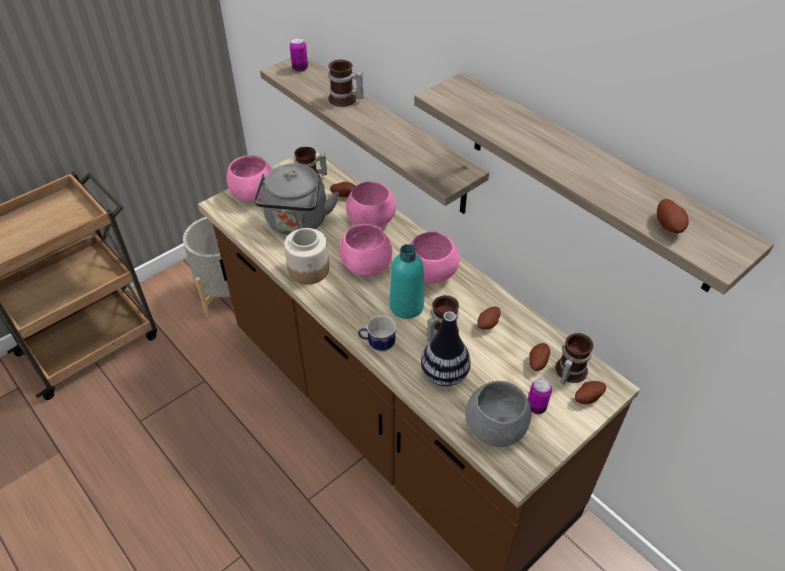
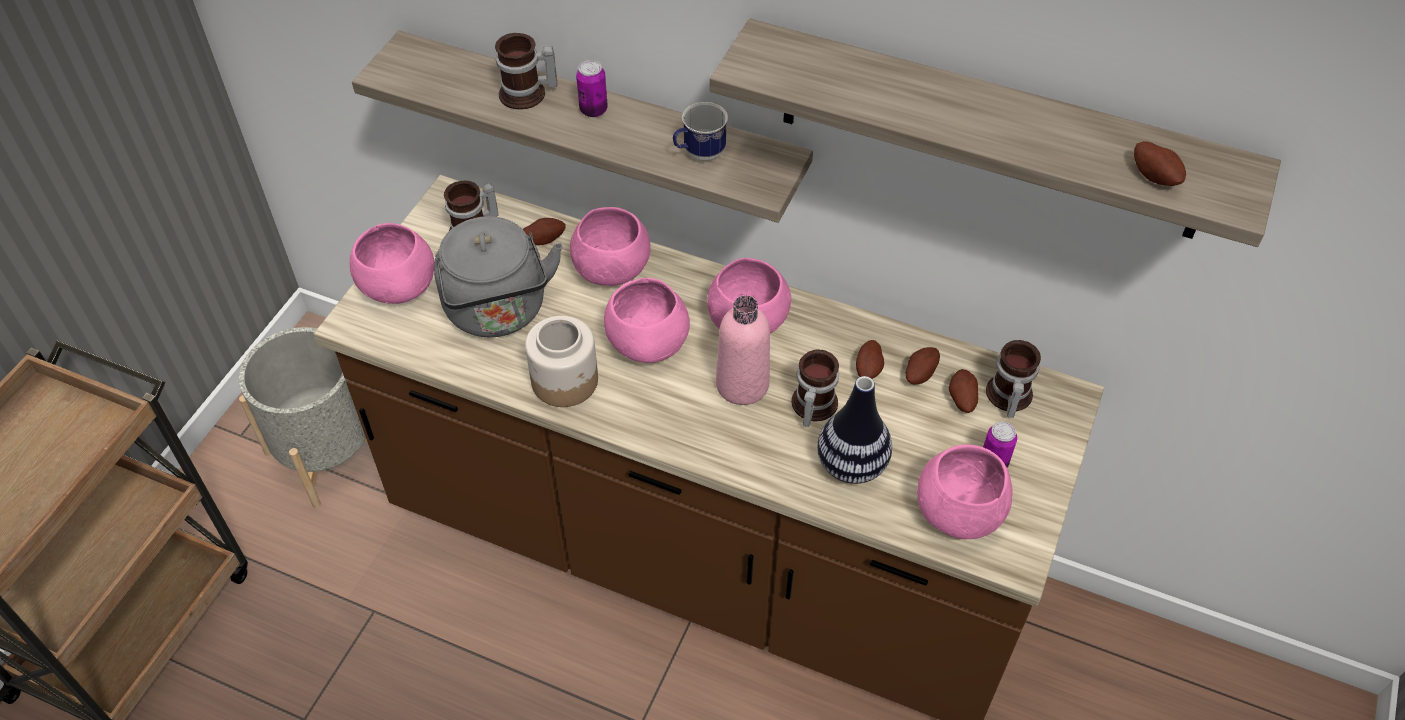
camera: 25 degrees left, 5 degrees up
(300, 68) = (417, 59): can -> can (593, 110)
(377, 345) = (735, 458): mug -> mug (699, 154)
(406, 306) = (742, 384): turquoise bottle -> pink bottle
(495, 429) = (959, 514): grey bowl -> pink bowl
(587, 397) = (1048, 423): potato -> potato (919, 373)

